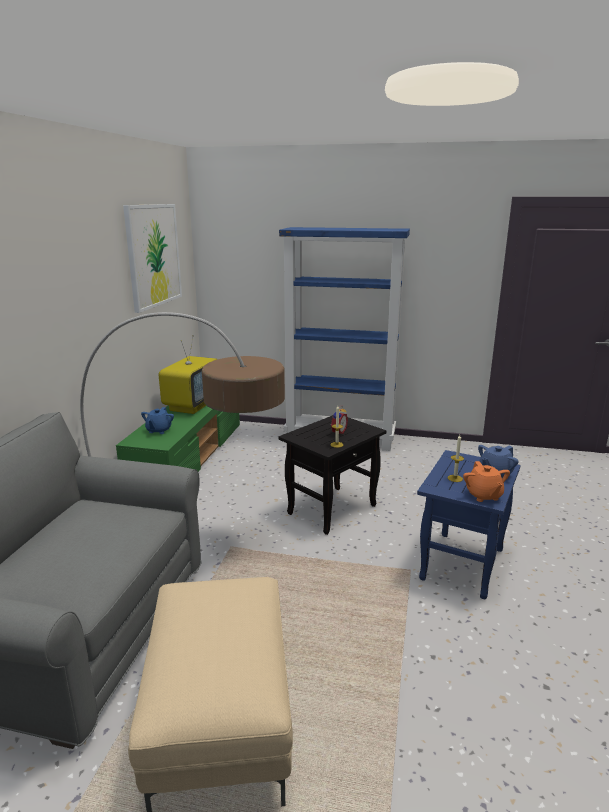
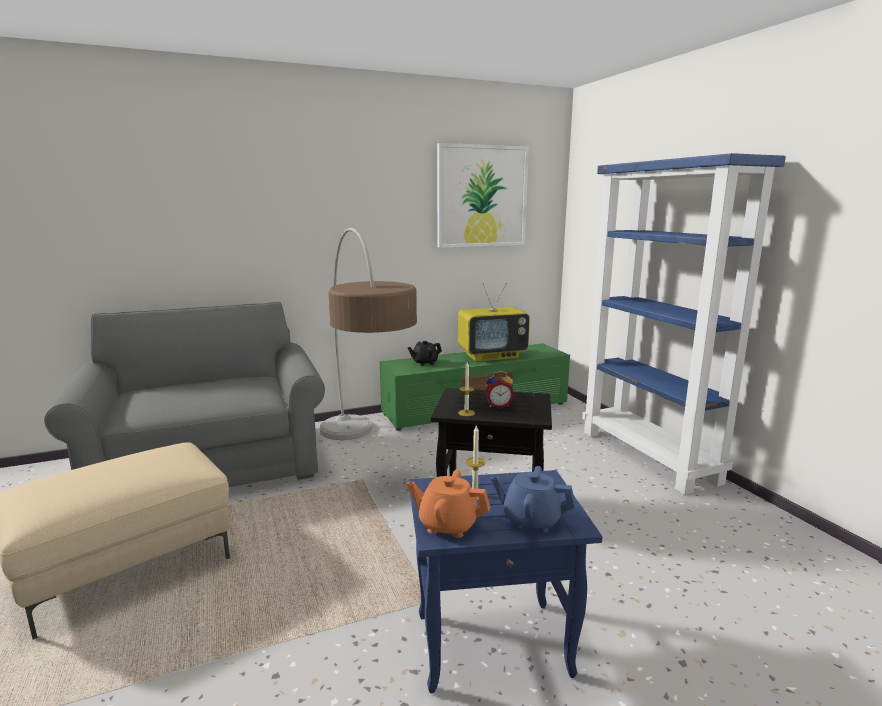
camera: 55 degrees right, 5 degrees down
(158, 430) = (424, 363): blue teapot -> black teapot
(483, 495) = (448, 525): orange teapot -> orange teapot turned 60 degrees clockwise

